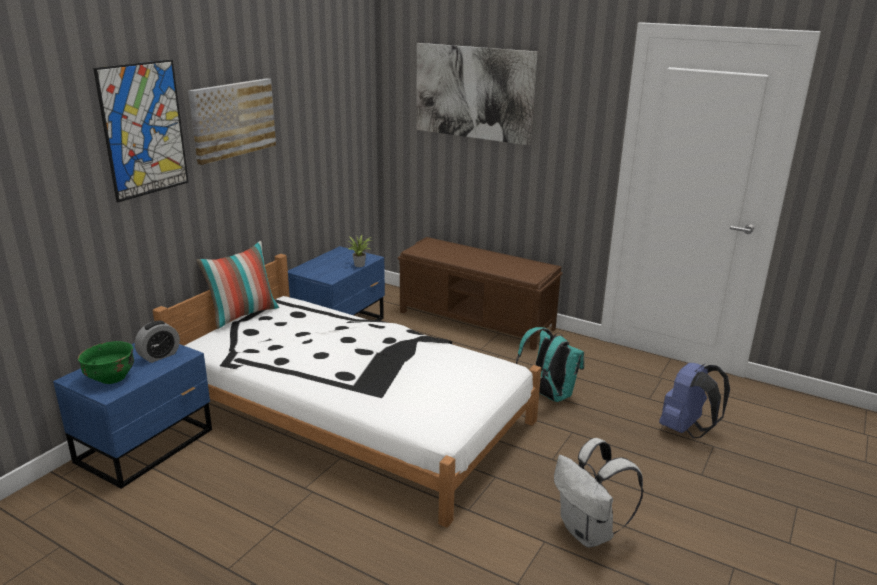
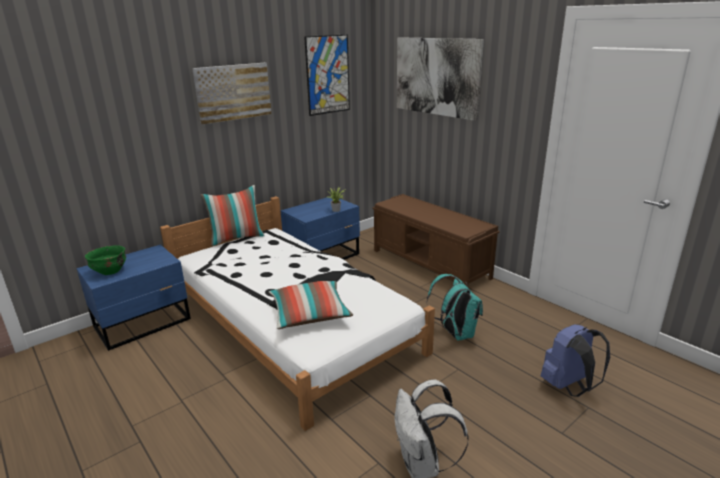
camera: 20 degrees right, 0 degrees up
(144, 129) = (153, 95): picture -> picture (328, 75)
(159, 356) = (151, 260): alarm clock -> none
(410, 394) = (309, 314): none -> pillow

